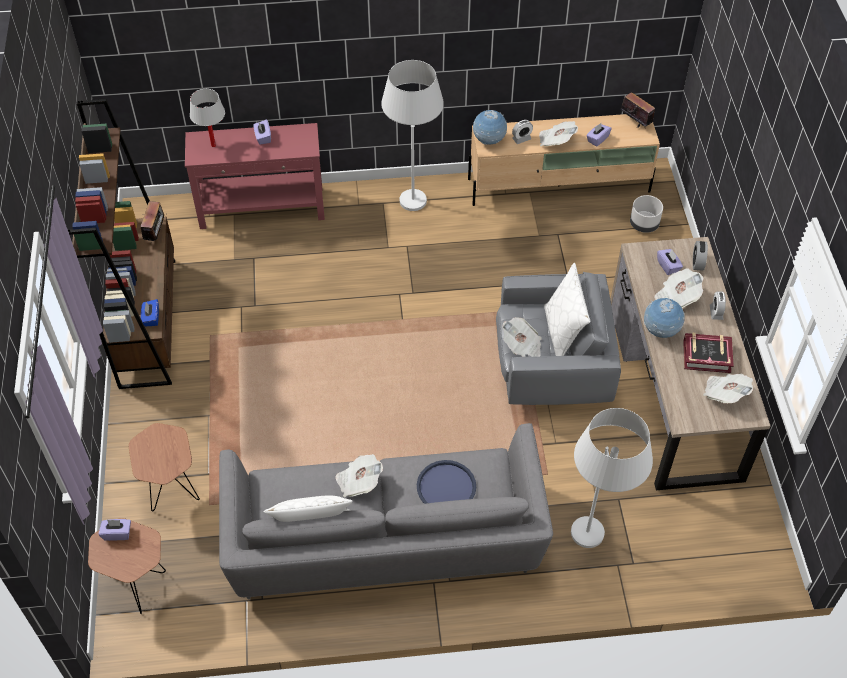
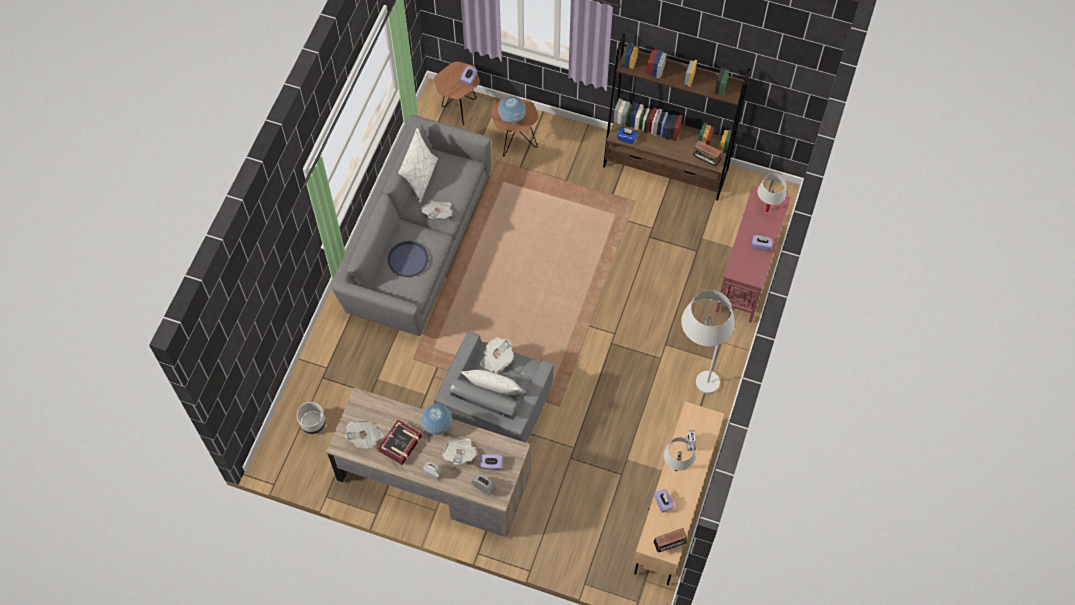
camera: 115 degrees right, 10 degrees up
(489, 141) = (699, 417): globe -> globe (512, 118)
(556, 141) = (676, 469): newspaper -> white table lamp
(591, 550) = (345, 357): white floor lamp -> none
(643, 224) = (600, 547): grey planter -> grey planter (313, 423)

